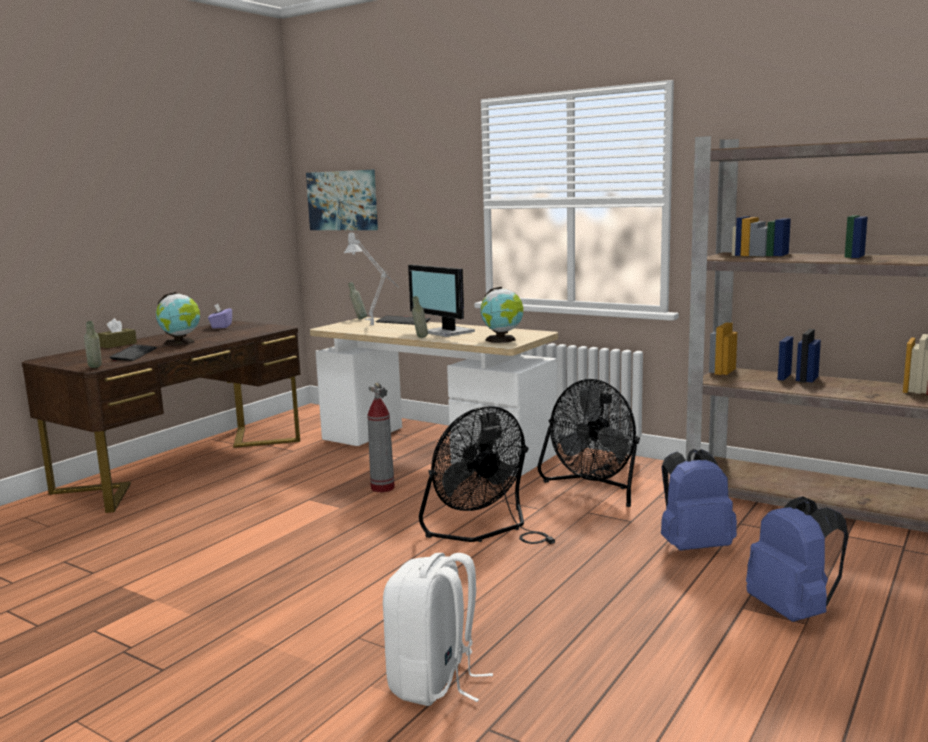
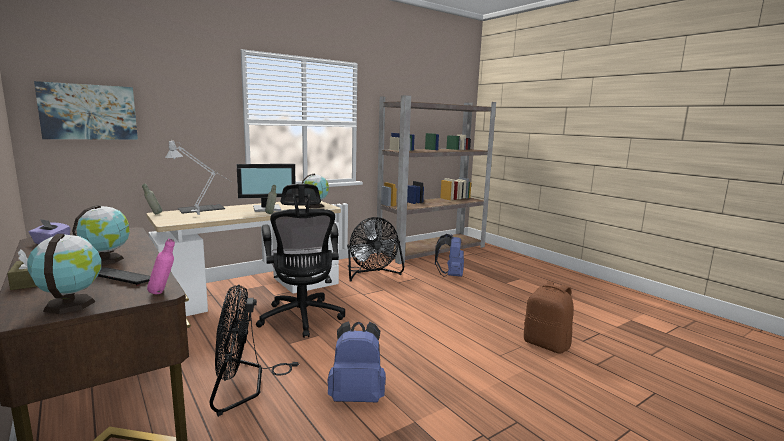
camera: 70 degrees left, 0 degrees up
(71, 359) = (70, 303): none -> globe
(95, 368) = (163, 293): grey bottle -> pink bottle
(382, 488) = (302, 318): fire extinguisher -> office chair
(434, 682) = (546, 344): white backpack -> brown backpack
(491, 528) = (397, 303): black fan -> black fan (245, 381)
(793, 611) = (511, 277): blue backpack -> blue backpack (357, 396)

